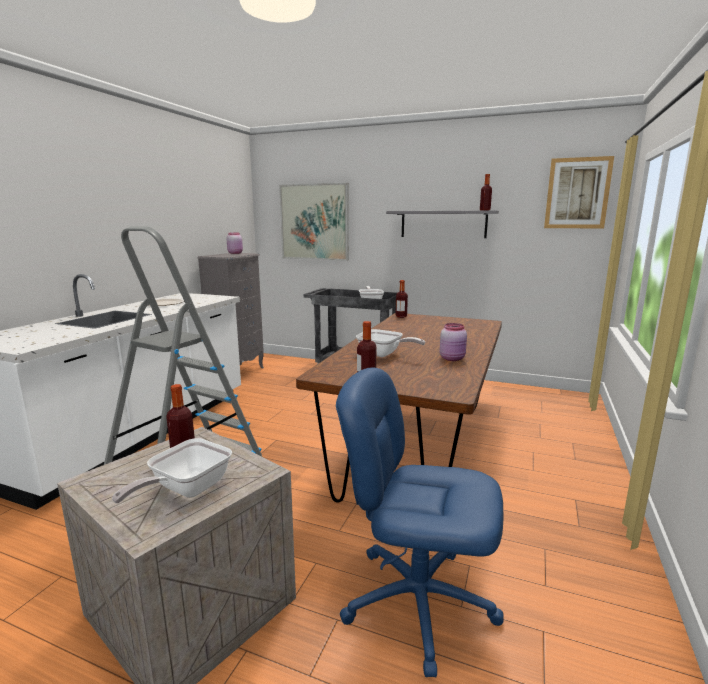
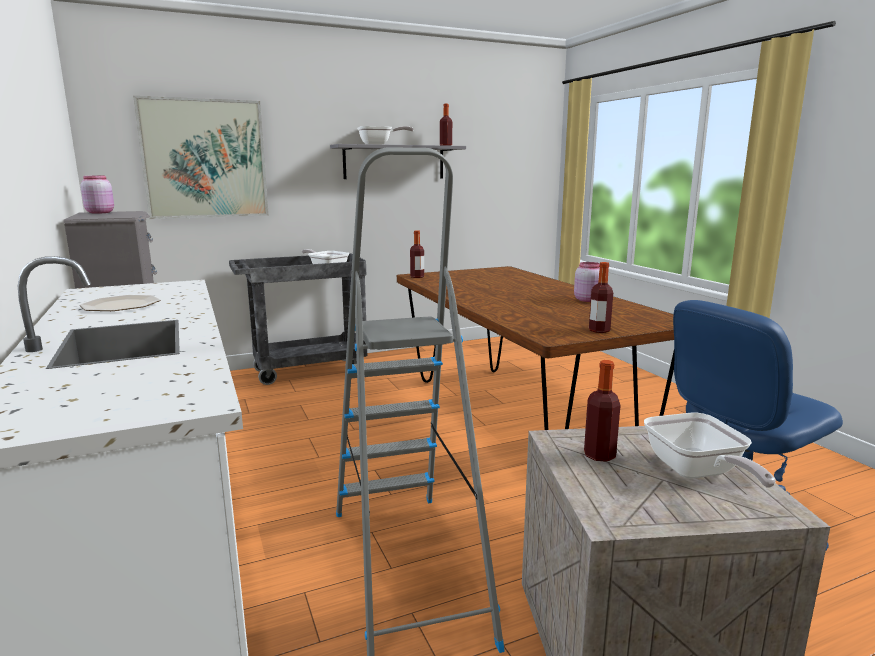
camera: 45 degrees left, 0 degrees up
(383, 355) = (532, 309): frying pan -> frying pan (379, 144)
(577, 193) = (521, 130): picture -> none

